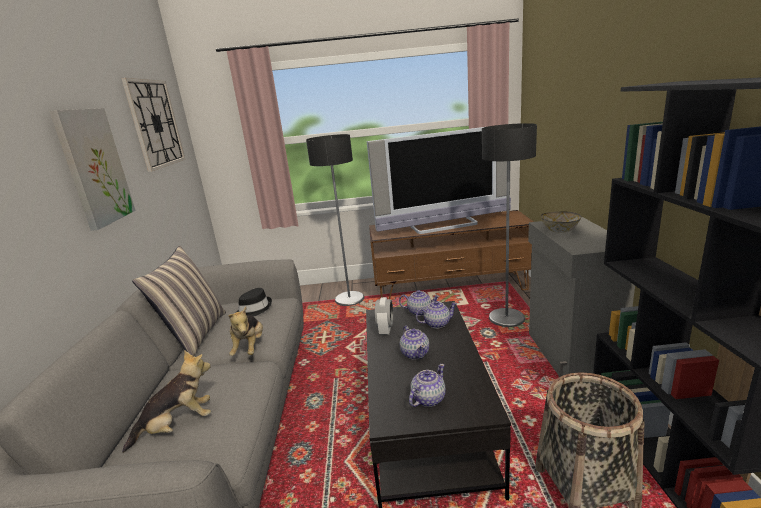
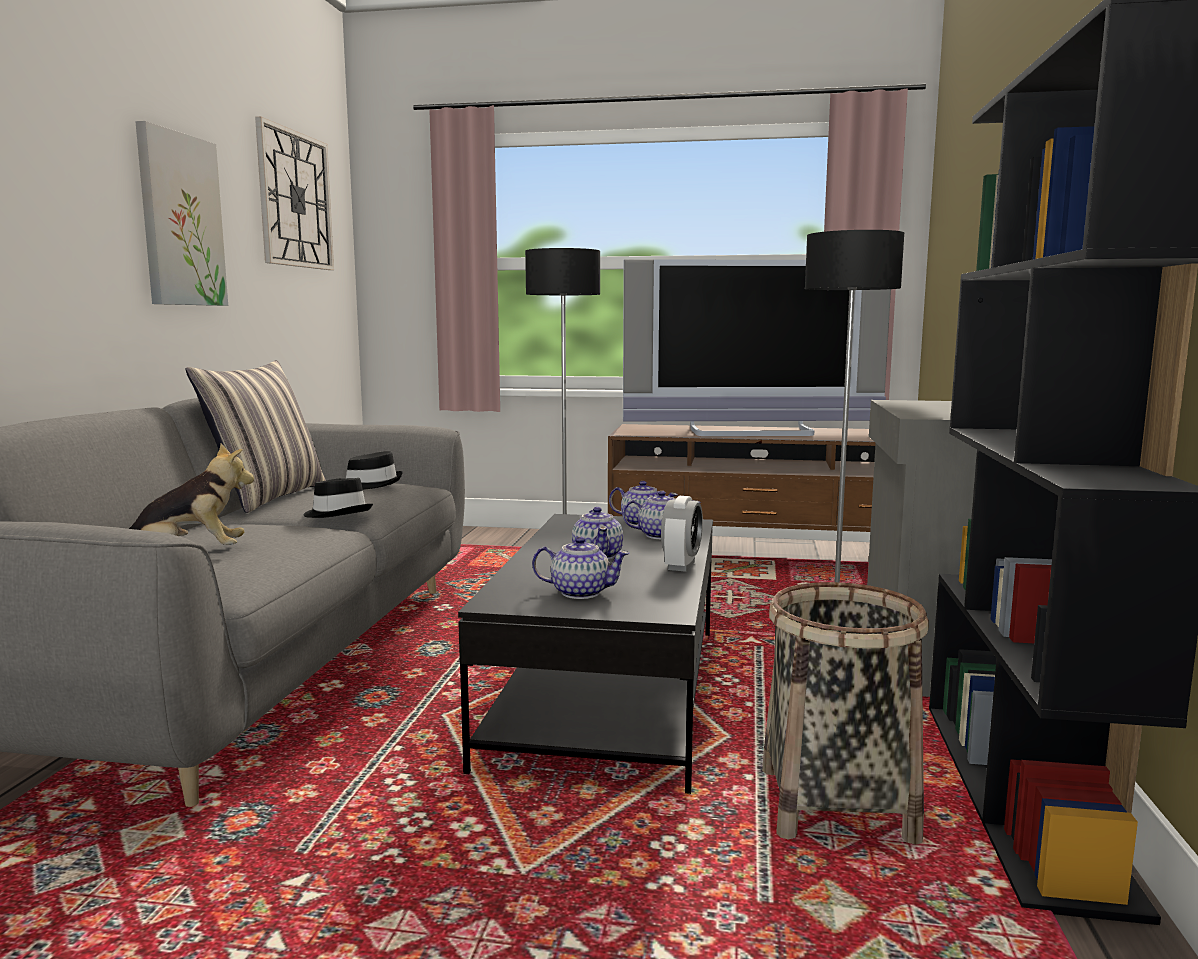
camera: 10 degrees right, 10 degrees down
(250, 348) = (337, 513): plush toy -> black hat
(385, 330) = (569, 532): alarm clock -> alarm clock (681, 565)
(428, 399) = (580, 592): teapot -> teapot turned 45 degrees clockwise
(560, 231) = (913, 406): bowl -> none

